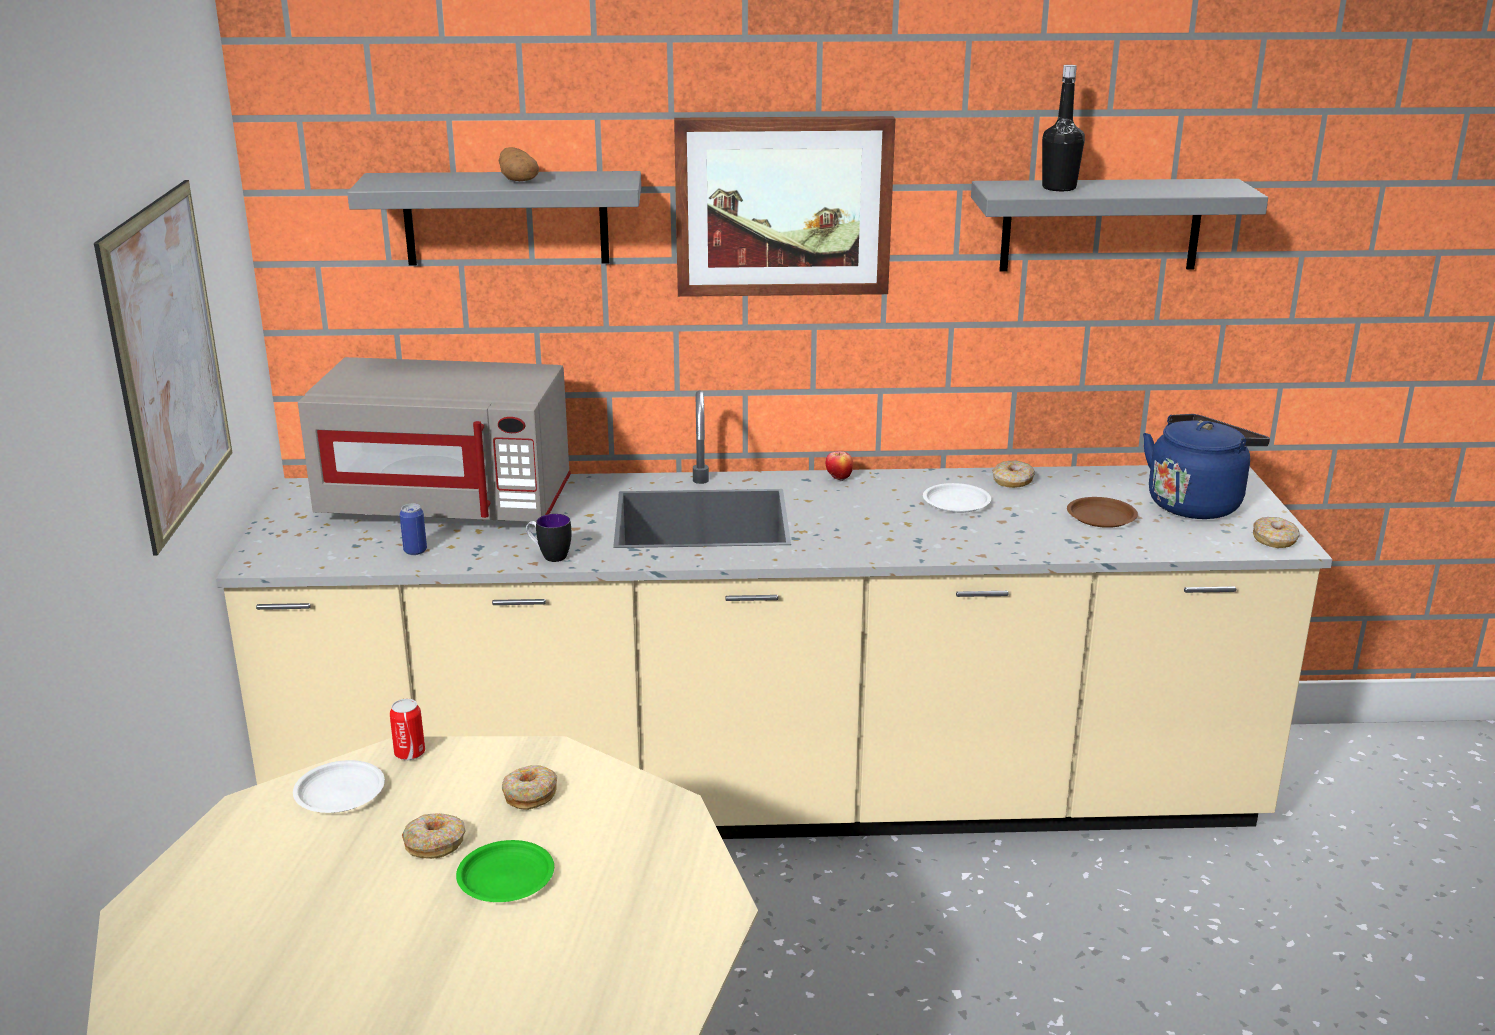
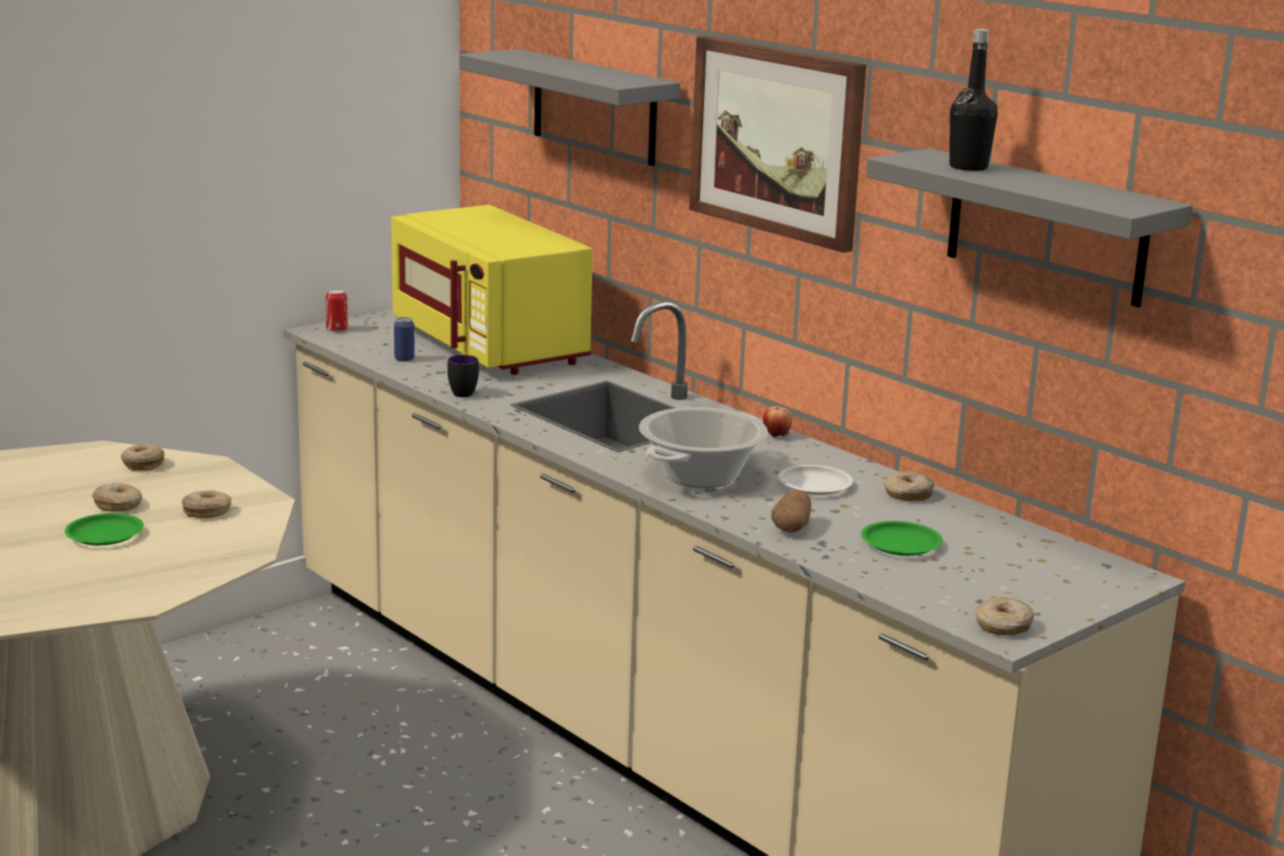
camera: 50 degrees right, 5 degrees down
(169, 361) = (247, 141): picture -> none
(339, 792) = (142, 464): white plate -> donut
(409, 753) = (211, 466): can -> can (337, 329)
(448, 504) = (491, 345): grey microwave -> yellow microwave
(517, 180) = (573, 69): potato -> potato (792, 527)
(885, 533) = (700, 475): none -> cooking pot
(1101, 517) = (900, 544): brown plate -> green plate
(1196, 503) = (1021, 576): blue kettle -> none

